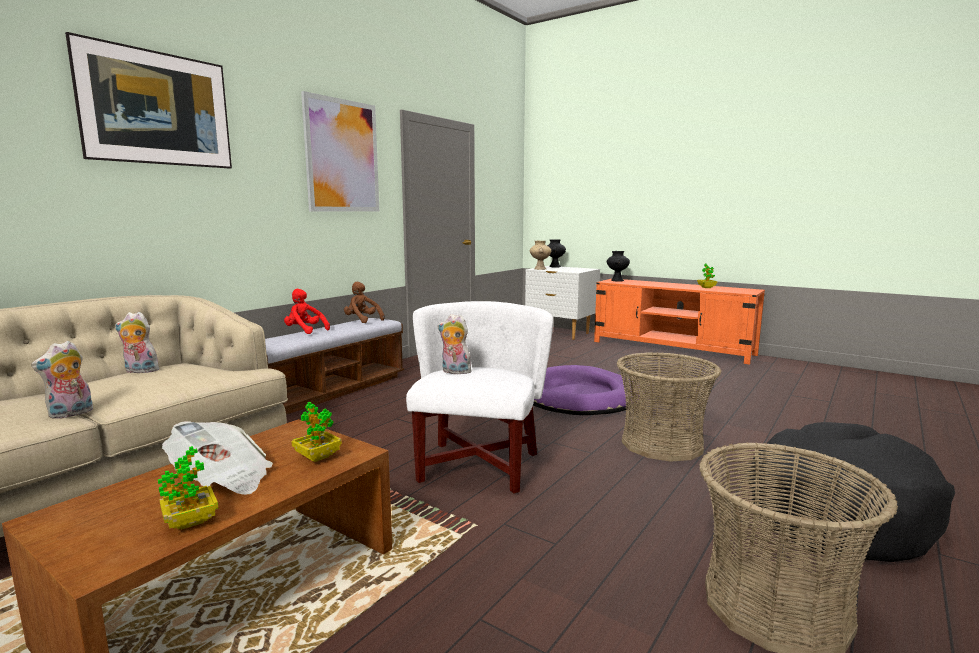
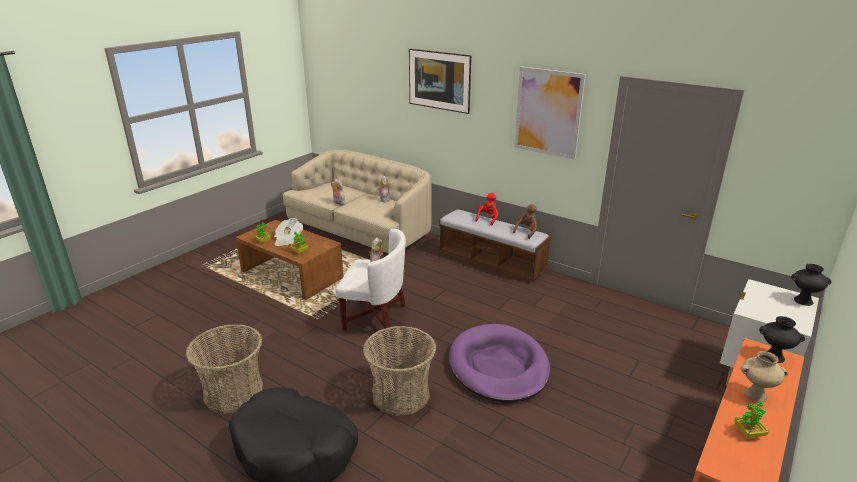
camera: 90 degrees right, 15 degrees up
(539, 269) = (759, 288): beige vase -> beige vase (755, 394)

